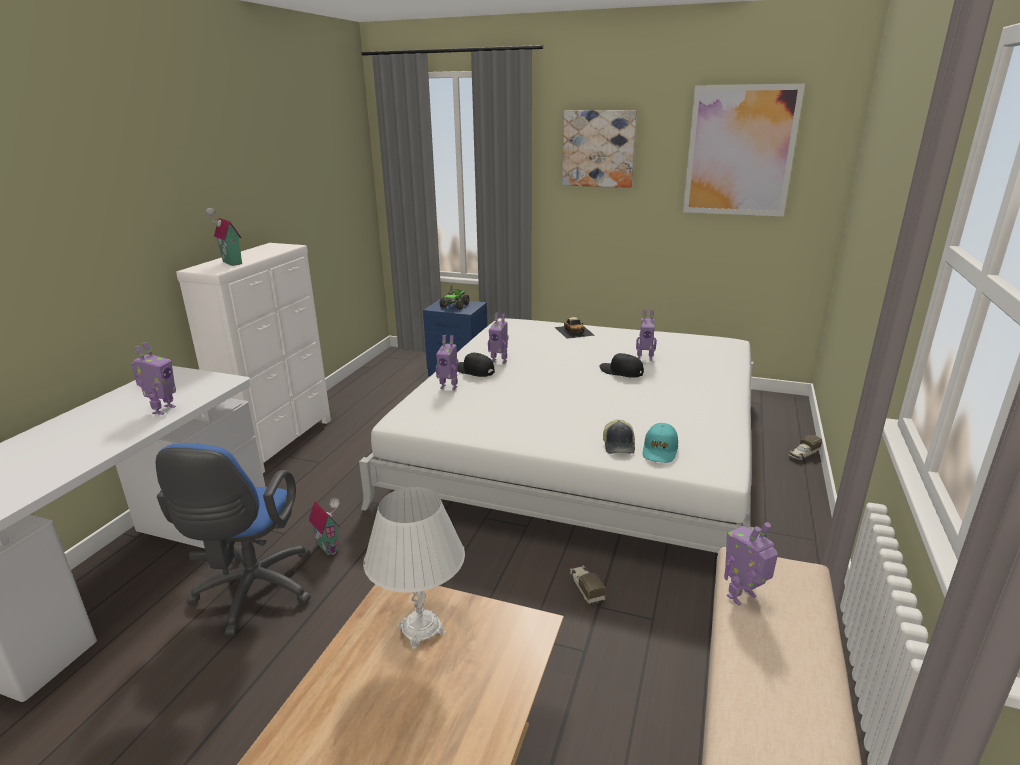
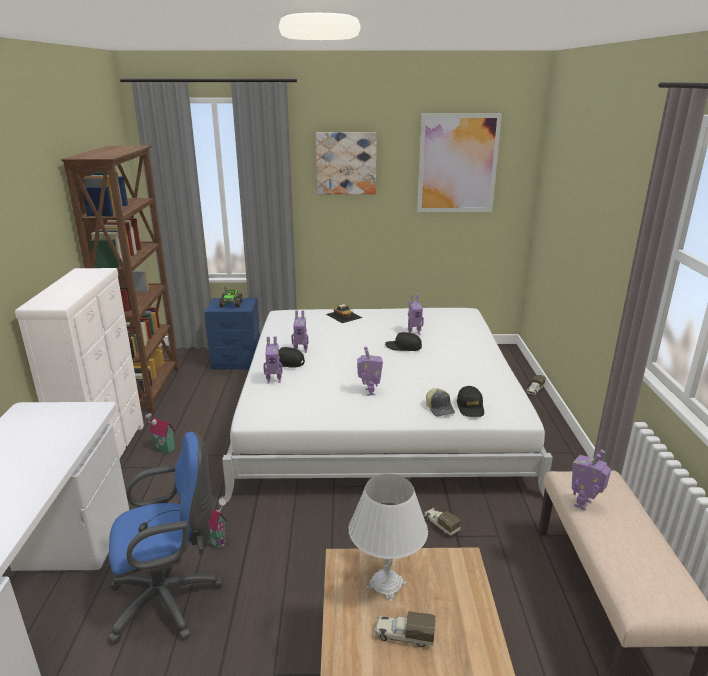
camera: 20 degrees left, 0 degrees up
(162, 410) = (55, 448): toy robot -> toy robot (369, 392)
(230, 263) = (62, 295): toy house -> toy house (163, 449)
(252, 594) = (170, 599): blue office chair -> blue office chair turned 90 degrees counterclockwise
(357, 386) = (149, 389): none -> brown bookcase
(400, 693) = (404, 636): none -> toy truck
(660, 450) = (470, 407): turquoise cap -> black cap

